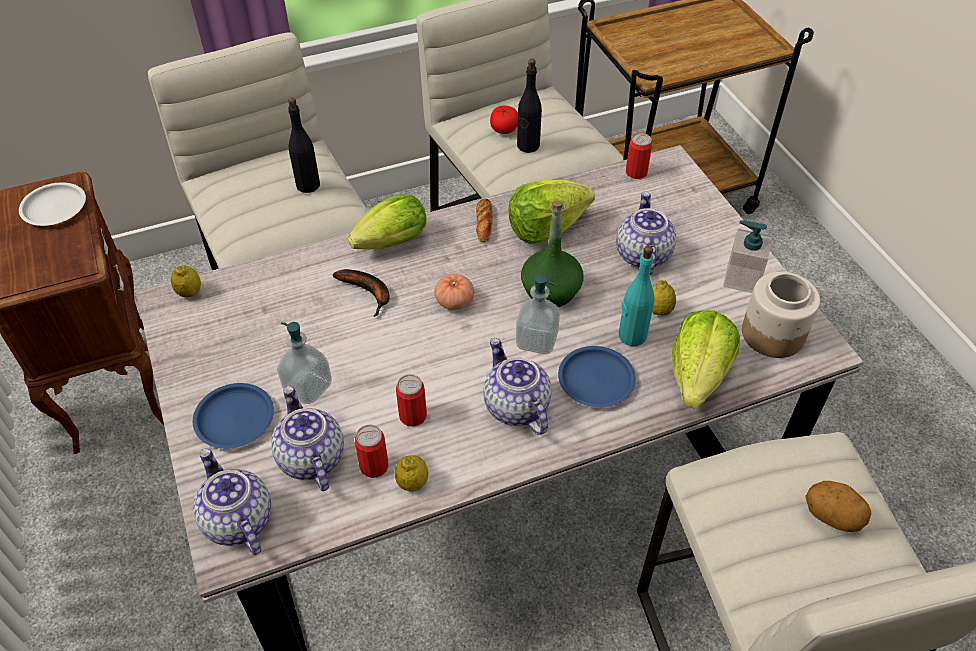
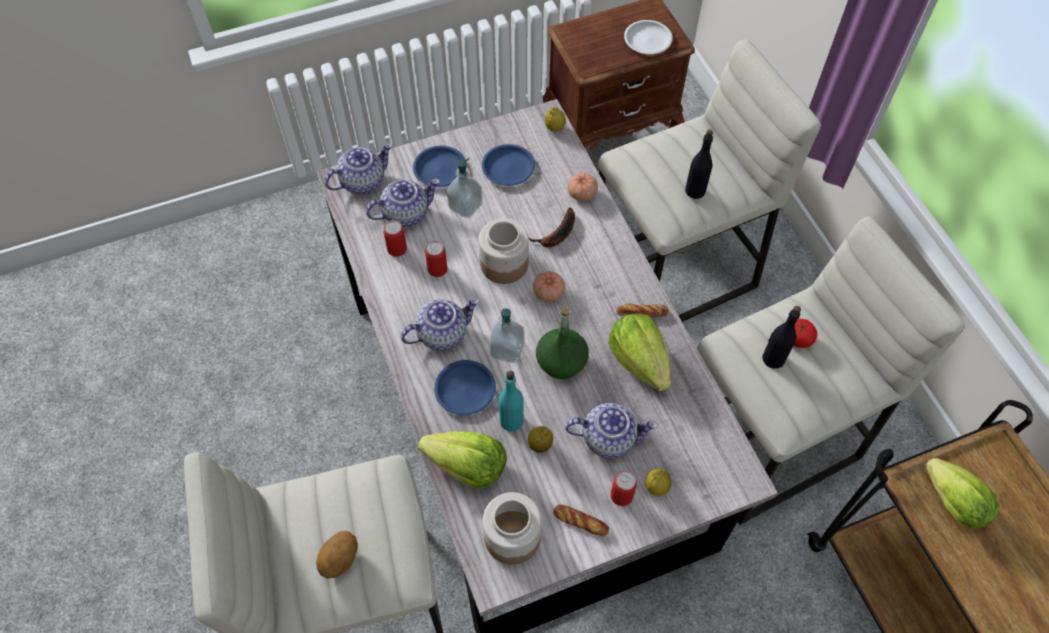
camera: 90 degrees right, 10 degrees up
(249, 341) = (507, 168): none -> blue plate
(306, 268) = (582, 193): none -> tomato
(388, 244) = (611, 244): lettuce -> lettuce (949, 499)
(409, 345) = (503, 264): none -> jar
(412, 483) = (381, 271): lemon -> lemon (656, 487)
(636, 172) = (726, 444): can -> can (621, 495)
(741, 279) = (580, 521): soap dispenser -> bread

